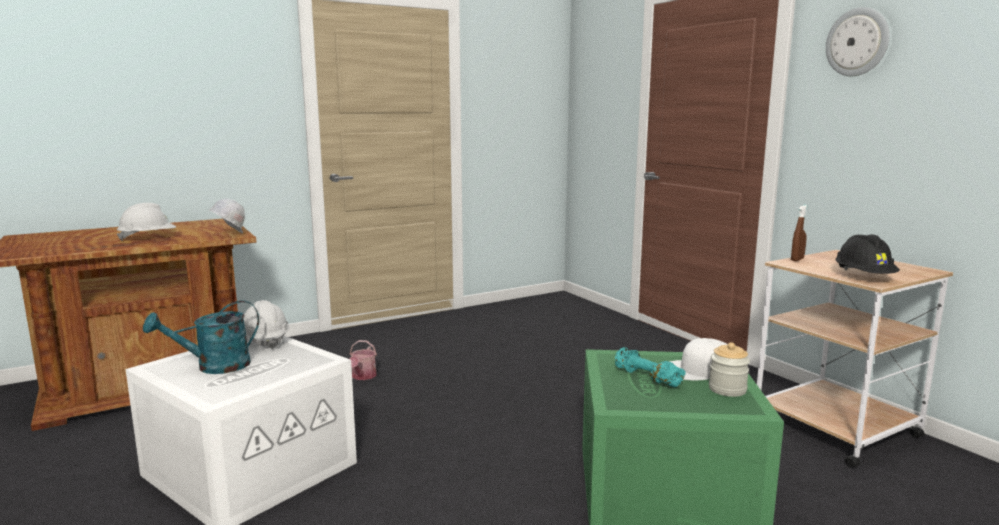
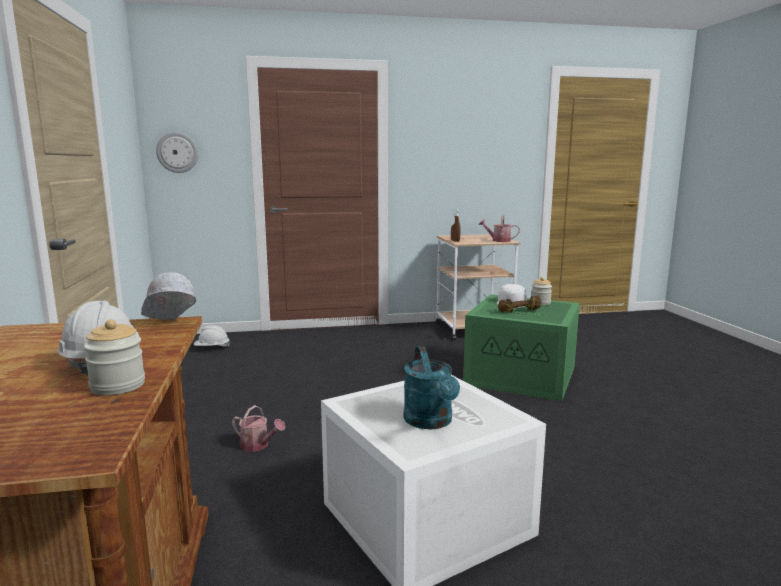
camera: 70 degrees left, 0 degrees up
(101, 246) = (118, 386): none -> jar
(265, 341) = (366, 400): white hard hat -> white hard hat (212, 348)
(646, 378) = (519, 311): turquoise dumbbell -> brown dumbbell
(857, 42) = (432, 116): wall clock -> wall clock (177, 152)
(864, 277) = (498, 240): black hard hat -> watering can

